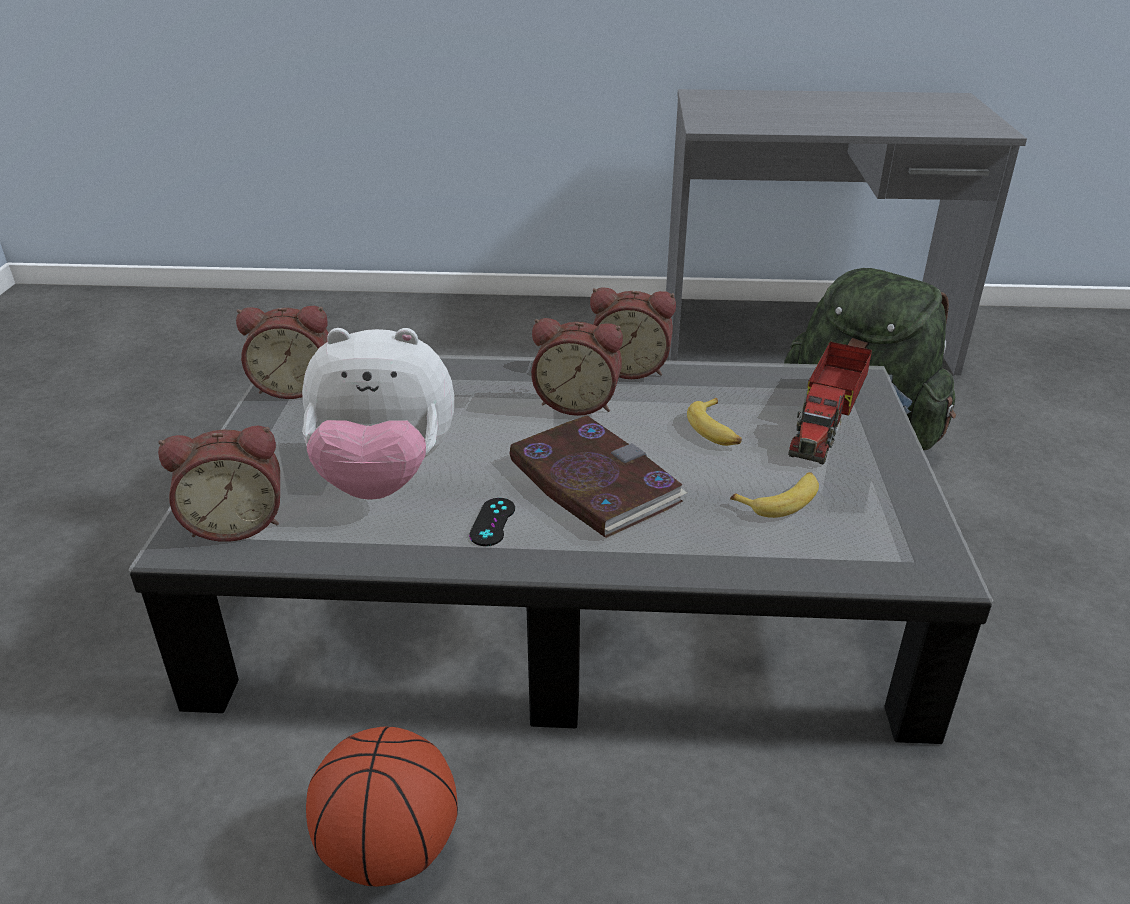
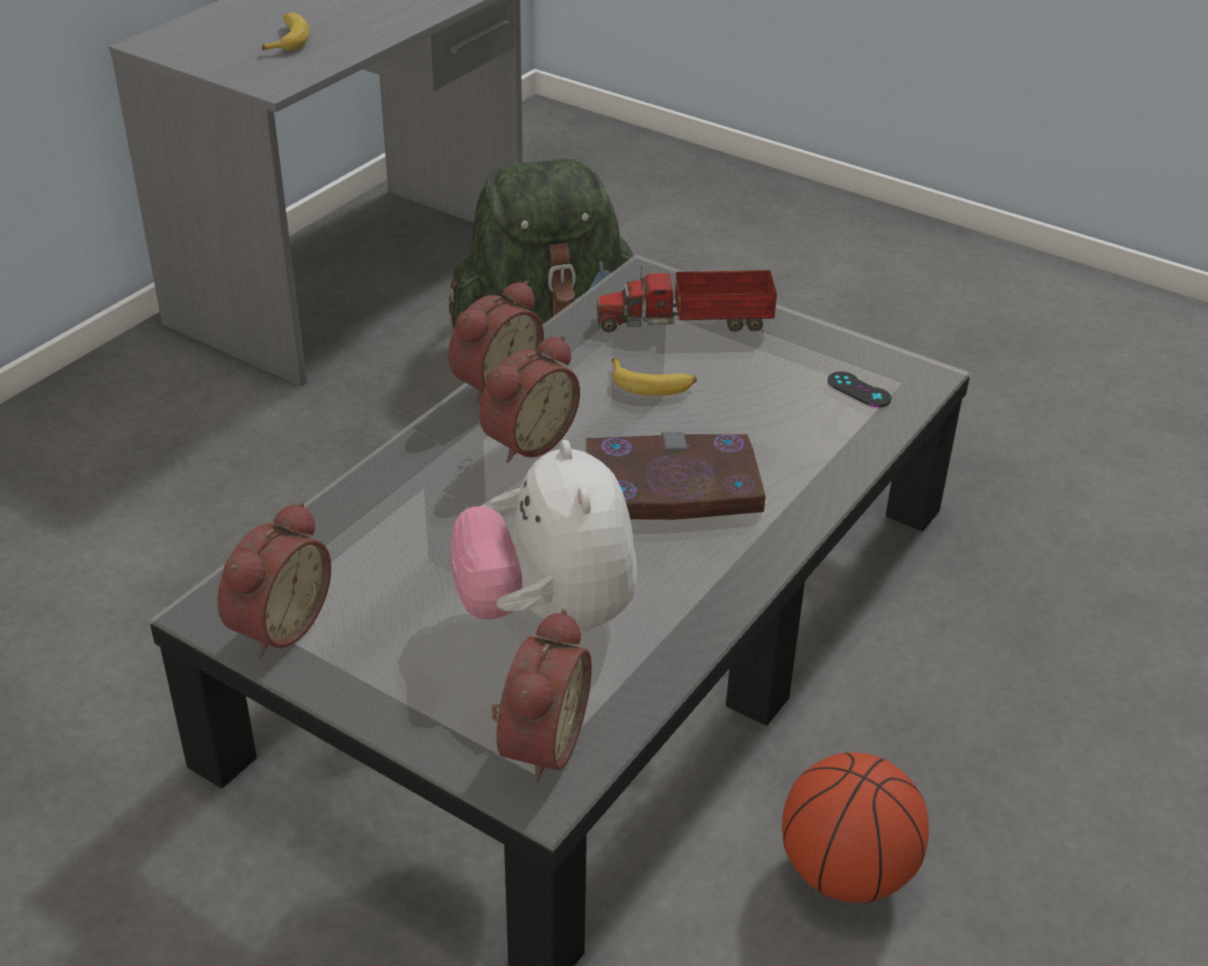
camera: 60 degrees left, 5 degrees up
(384, 479) = (547, 613): plush toy -> plush toy turned 135 degrees clockwise
(492, 522) = (684, 567): black game controller -> black game controller (859, 390)
(781, 500) = (785, 401): banana -> banana (286, 40)
(827, 418) = (689, 322): toy truck -> toy truck turned 120 degrees clockwise

